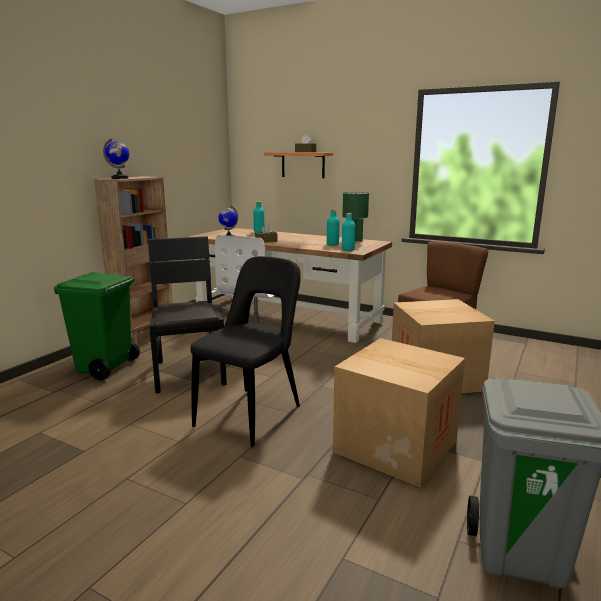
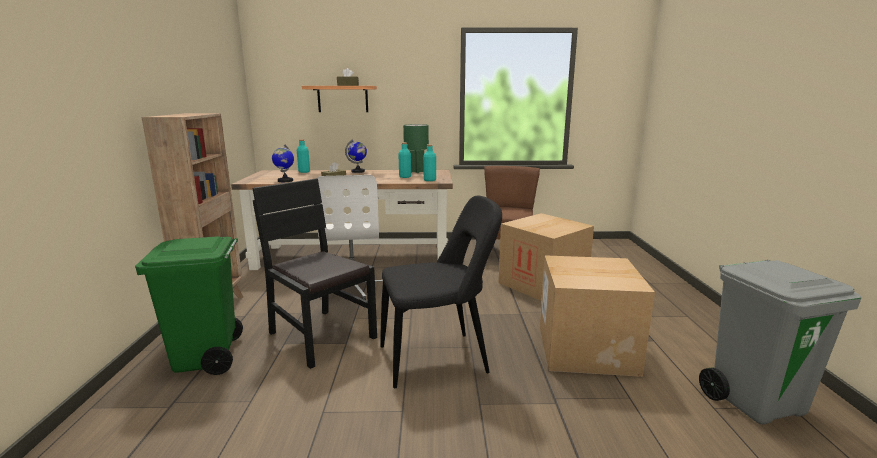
camera: 30 degrees left, 0 degrees up
(120, 178) = (177, 115): globe -> globe (358, 171)
(252, 414) = (438, 359): black chair -> black chair turned 75 degrees clockwise

